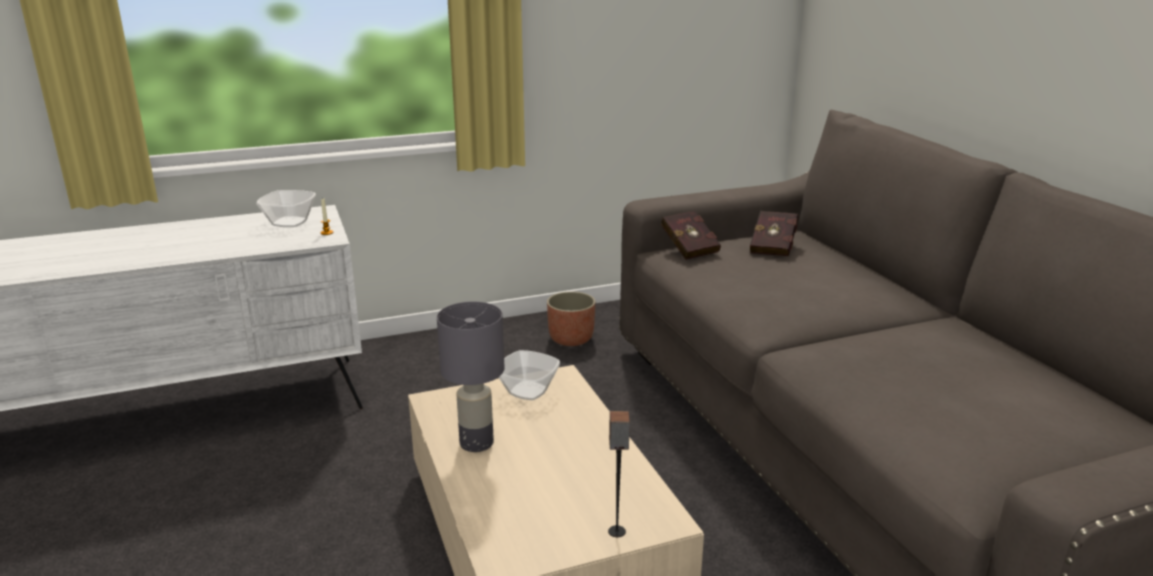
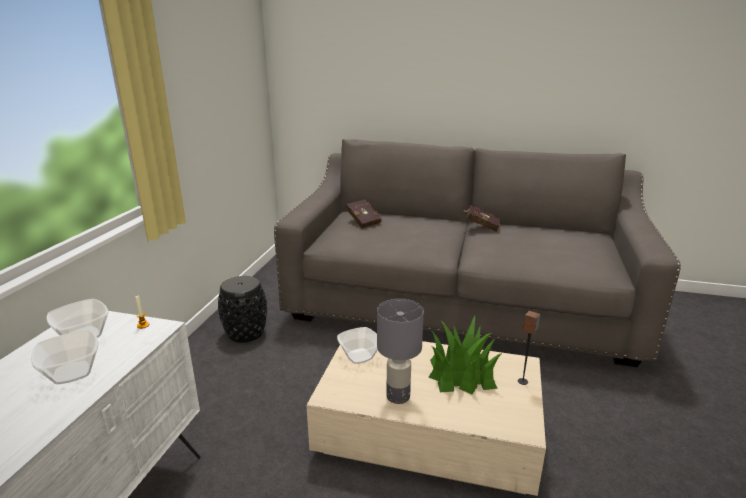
camera: 55 degrees left, 0 degrees up
(235, 239) = (71, 372): none -> bowl
(571, 339) = (246, 333): planter -> black stool
(574, 474) = (461, 374): none -> potted plant
(688, 248) = (332, 237): red book -> red book (480, 226)

